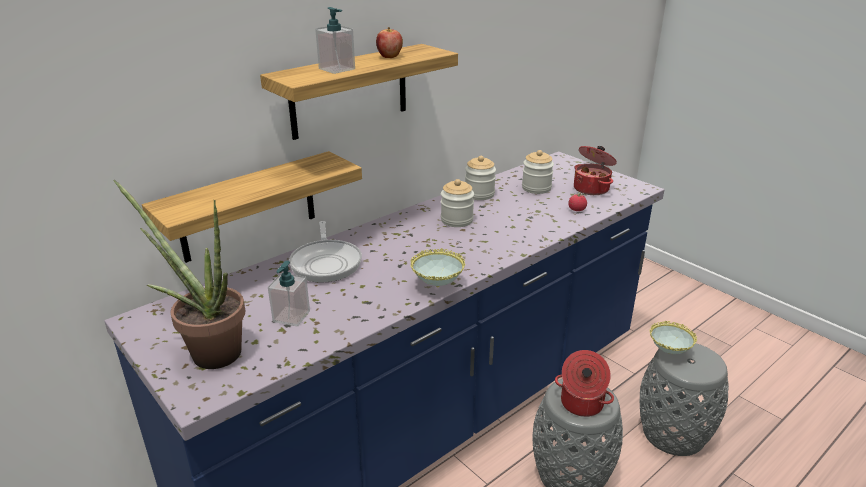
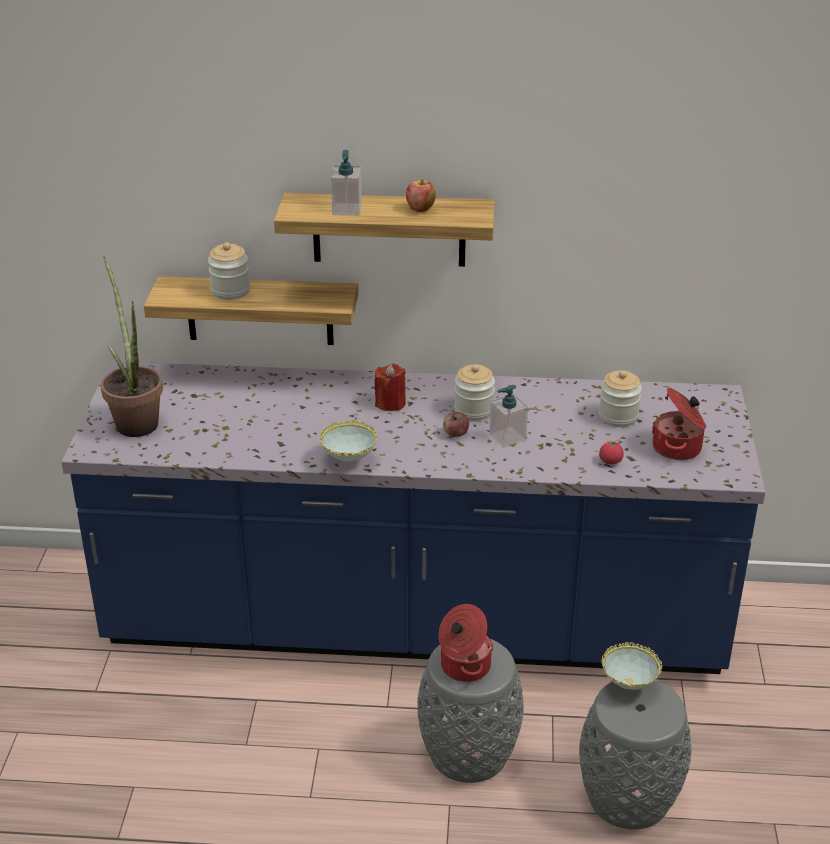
camera: 45 degrees right, 5 degrees up
(291, 316) = (216, 425): soap dispenser -> soap dispenser (507, 437)
(326, 262) = (304, 393): frying pan -> none
(398, 240) = (390, 403): none -> red candle
(471, 237) = (455, 434): none -> apple
(479, 194) = (546, 394): jar -> jar (230, 291)

